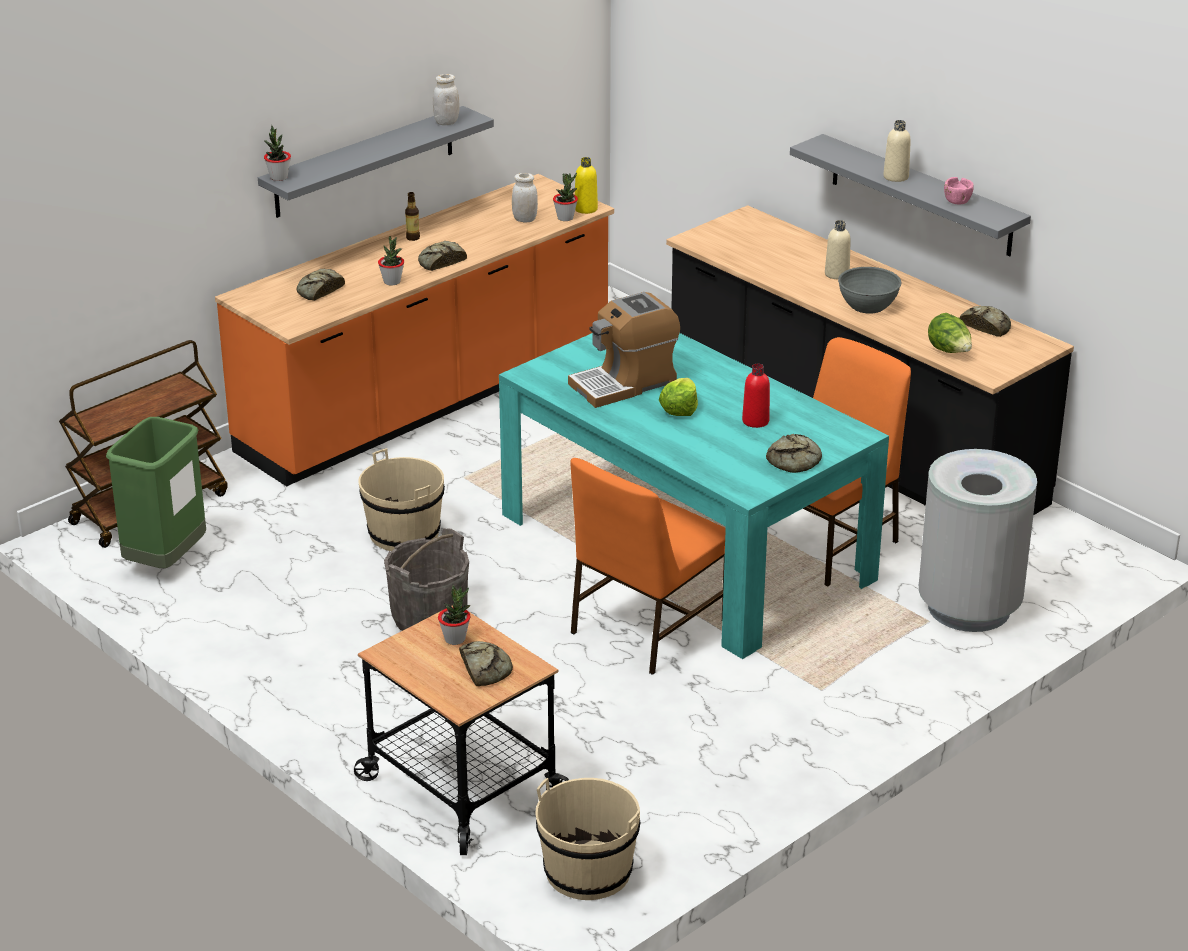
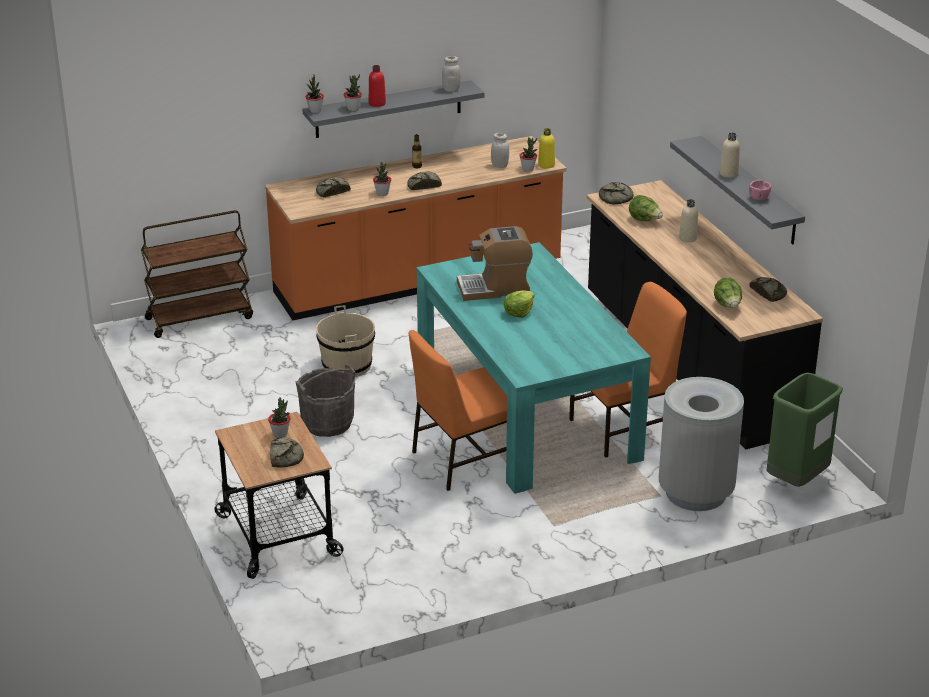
camera: 20 degrees right, 0 degrees up
(166, 561) = (188, 354): green trash can -> green trash can (797, 480)
(330, 167) = (353, 108): none -> potted plant
(588, 872) = (322, 607): beige bucket -> none
(755, 421) = (565, 329): red bottle -> red bottle (377, 103)
(766, 260) = (645, 220): none -> lettuce
(796, 460) = (573, 361): bread -> bread (616, 198)
(868, 306) = (693, 264): grey bowl -> none

